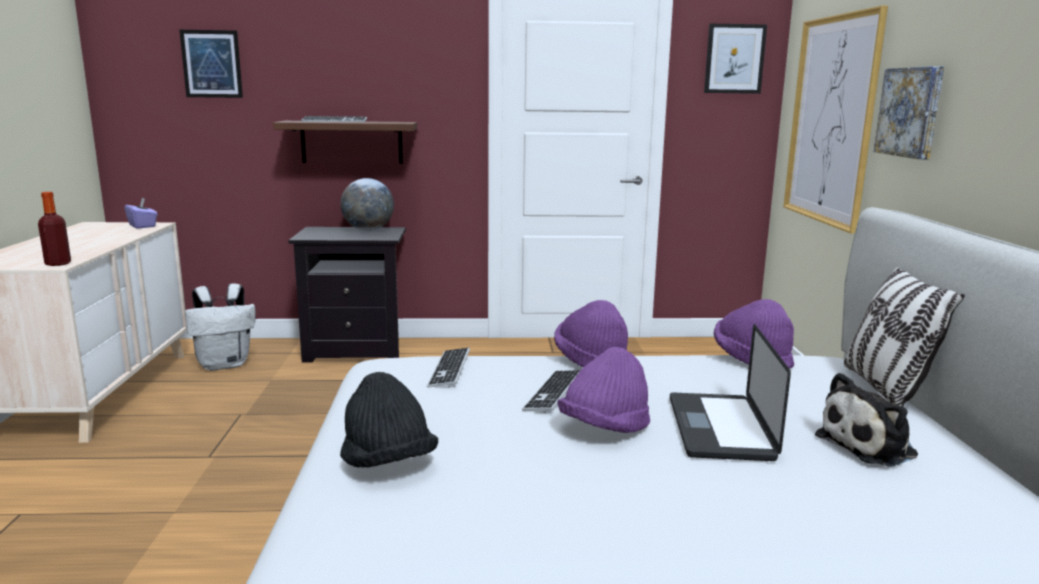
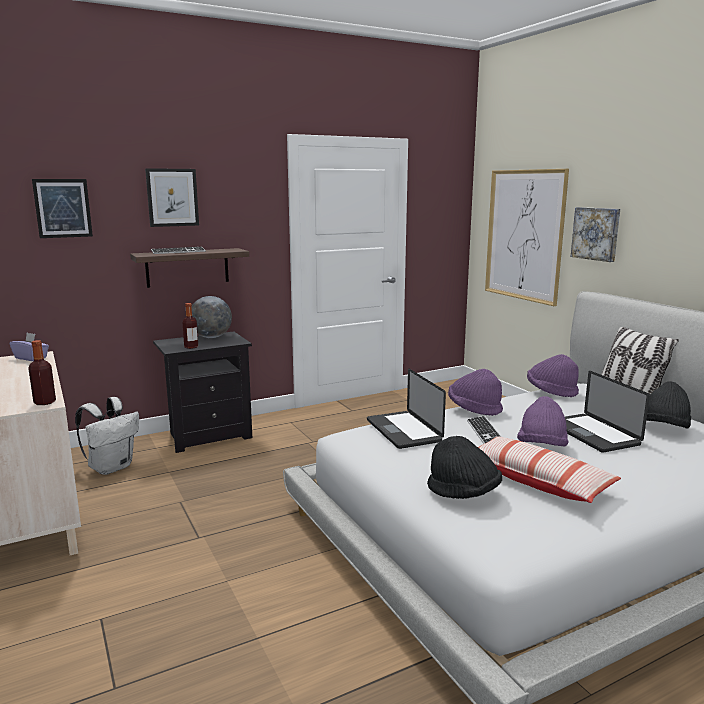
camera: 25 degrees left, 0 degrees up
(327, 236) = (191, 347): none -> bottle
(449, 369) = (403, 431): keyboard -> laptop
(516, 472) = (537, 481): none -> pillow
(734, 59) = (444, 193): picture -> picture (172, 197)
(870, 445) = (664, 428): plush toy -> black hat

